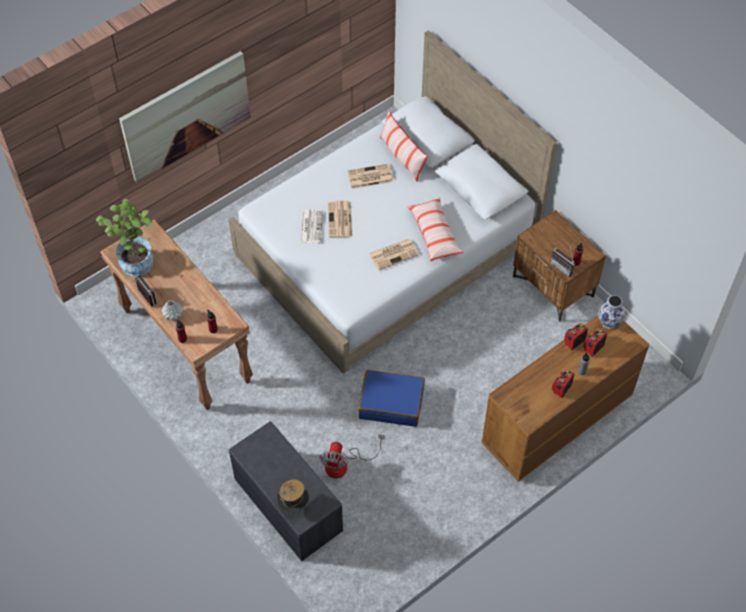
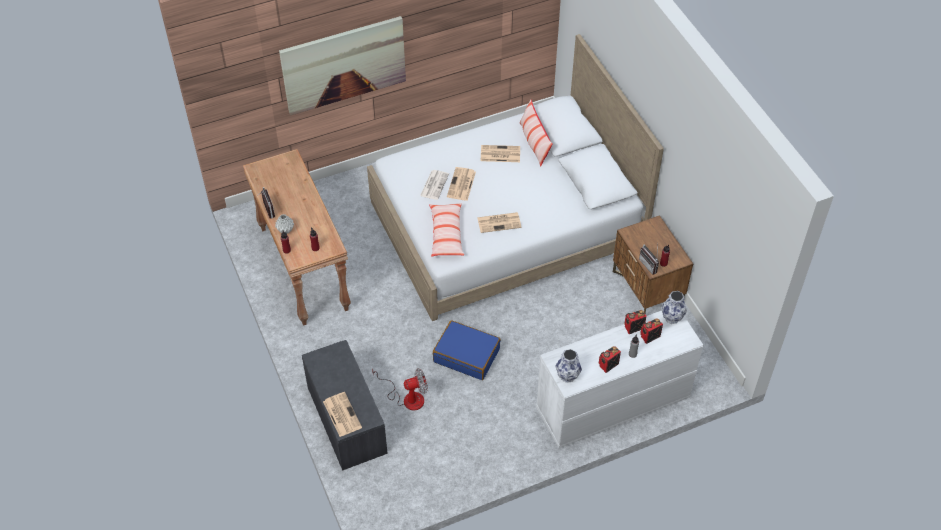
camera: 15 degrees right, 5 degrees down
(135, 259) = (269, 177): potted plant -> none
(293, 505) = (341, 414): hat -> newspaper
(344, 464) = (407, 397): fan -> fan turned 135 degrees counterclockwise
(434, 234) = (541, 213): pillow -> pillow (446, 234)
(524, 411) = (567, 376): none -> vase
(556, 421) = (611, 404): brown dresser -> white dresser

